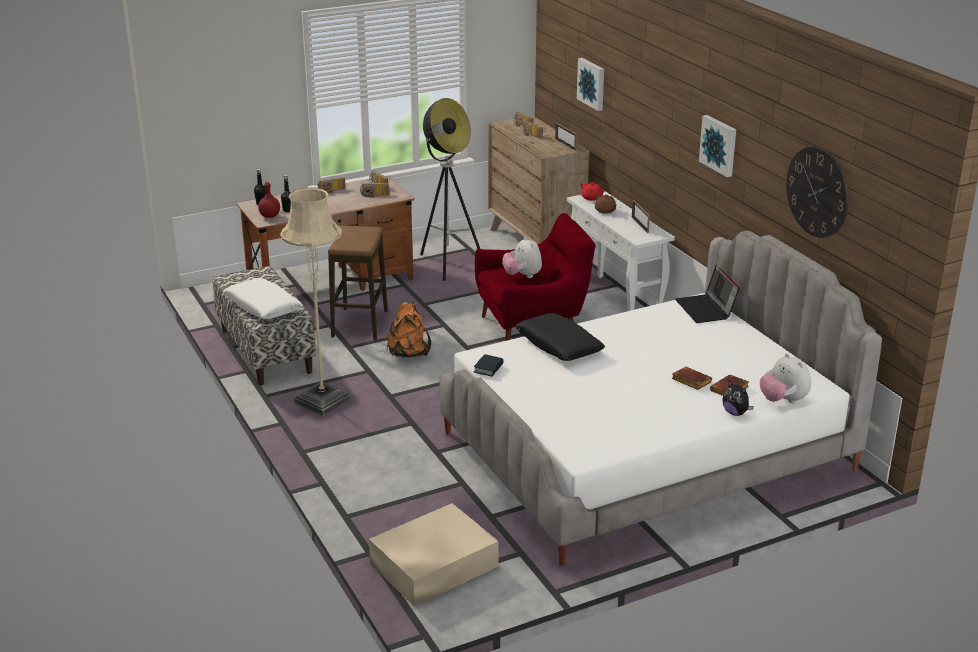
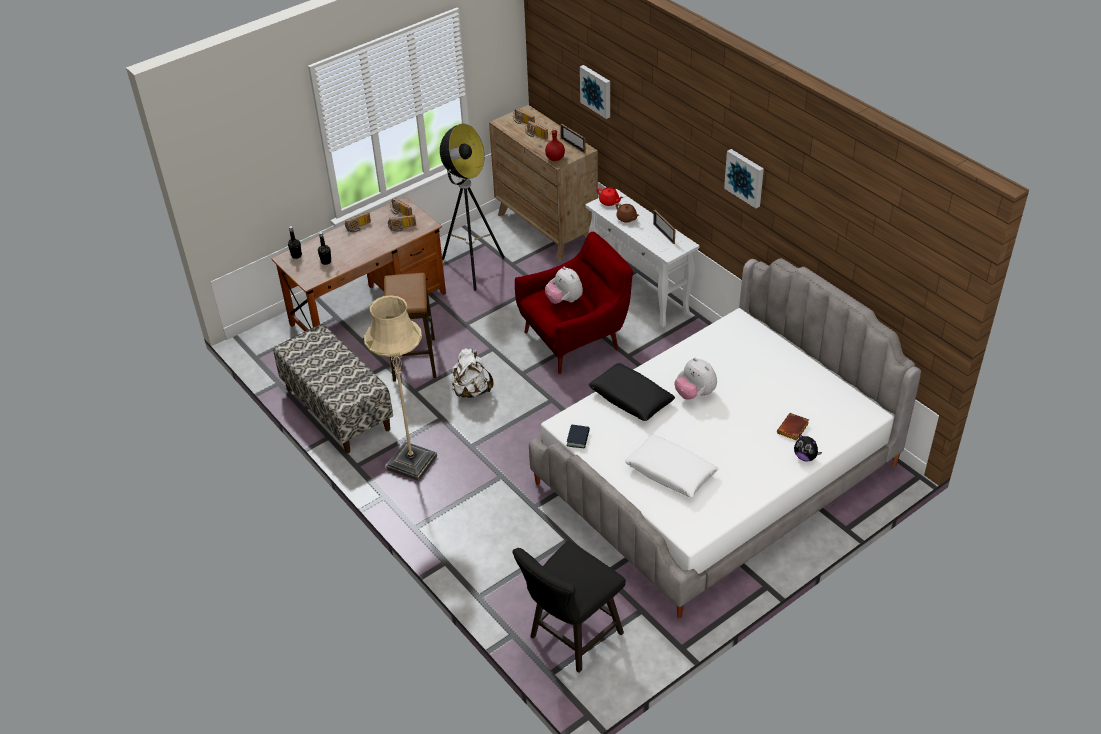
camera: 10 degrees left, 15 degrees up
(263, 307) = (336, 381): white pillow -> white pillow (670, 472)
(269, 216) = (311, 273): red bottle -> red bottle (555, 158)
(408, 354) = (471, 390): orange backpack -> white backpack
(432, 565) = (571, 638): beige storage box -> black stool
(690, 381) = (757, 424): brown book -> none
(706, 309) = (747, 330): laptop -> none
(783, 400) = (841, 435): plush toy -> plush toy (695, 394)
(817, 192) = (852, 239): wall clock -> none

